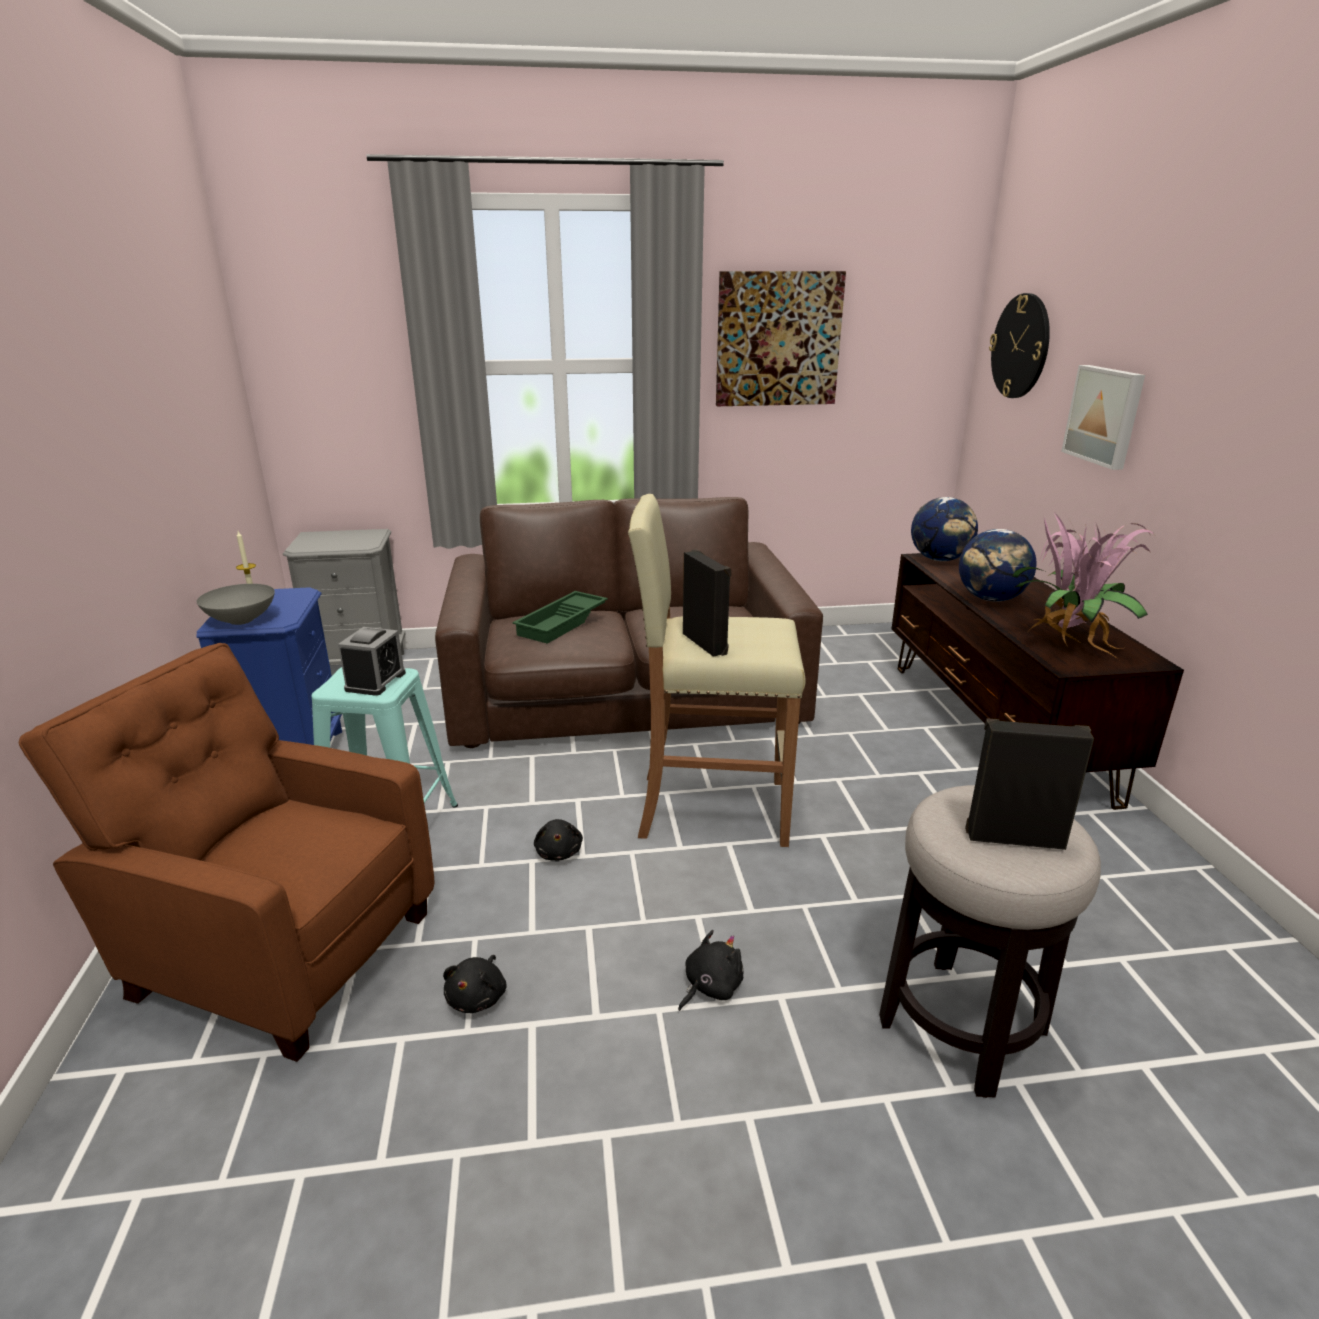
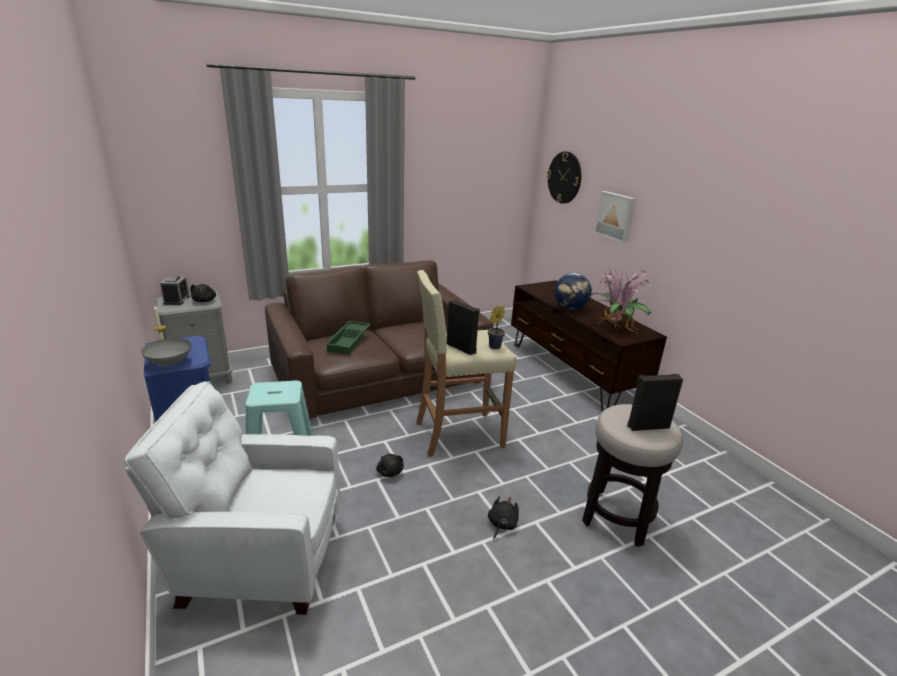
camera: 20 degrees left, 0 degrees up
(280, 951) = (258, 559): brown armchair -> white armchair
(375, 681) = (280, 391): alarm clock -> alarm clock (177, 300)
(478, 997) = (388, 557): black plush toy -> black plush toy (205, 300)
(768, 647) = (493, 347): none -> potted plant
(778, 339) = (442, 172): picture -> none
(940, 559) = (535, 287): globe -> none

